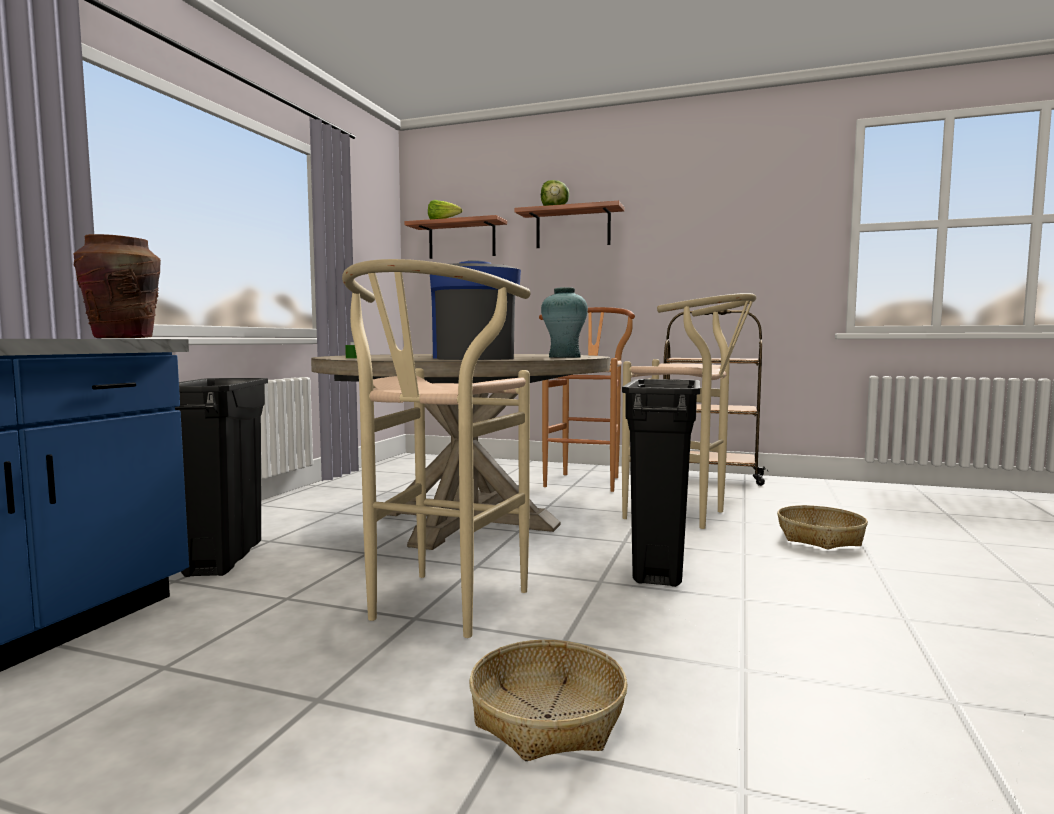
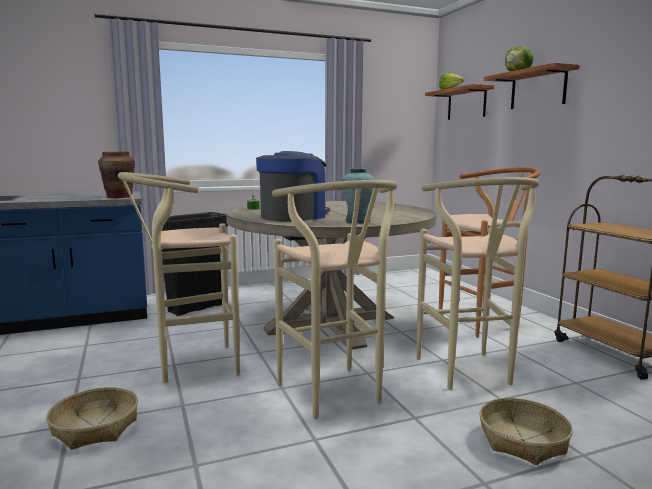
camera: 50 degrees right, 5 degrees up
(659, 567) = (335, 397): black trash can -> beige stool

